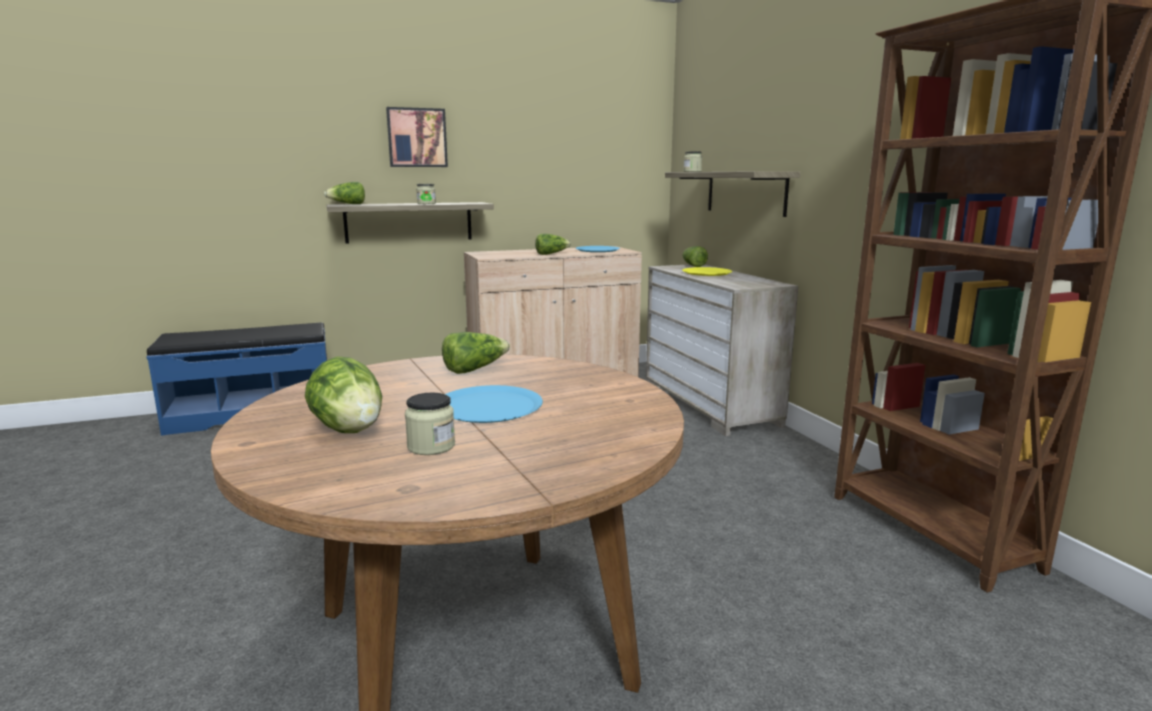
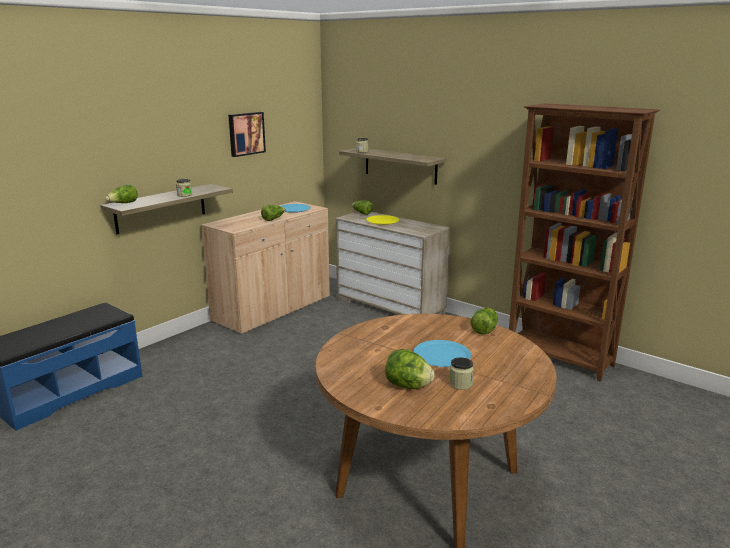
camera: 30 degrees left, 5 degrees up
(417, 138) = (162, 141): picture -> picture (246, 133)
(474, 369) = (389, 332): lettuce -> lettuce (484, 329)

